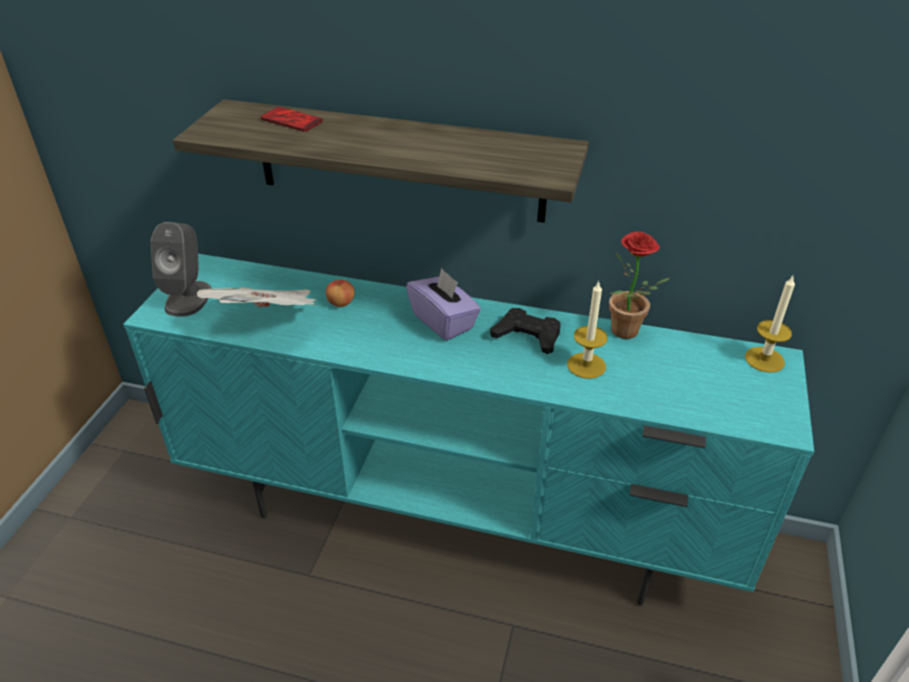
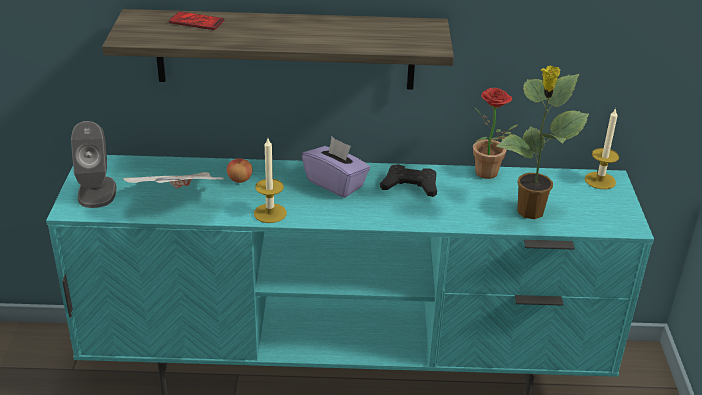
camera: 15 degrees left, 5 degrees down
(586, 365) = (465, 202): candle -> candle (270, 213)
(661, 390) = (530, 212): none -> potted plant

